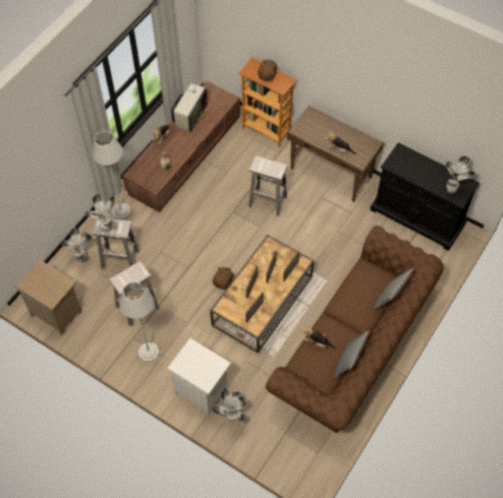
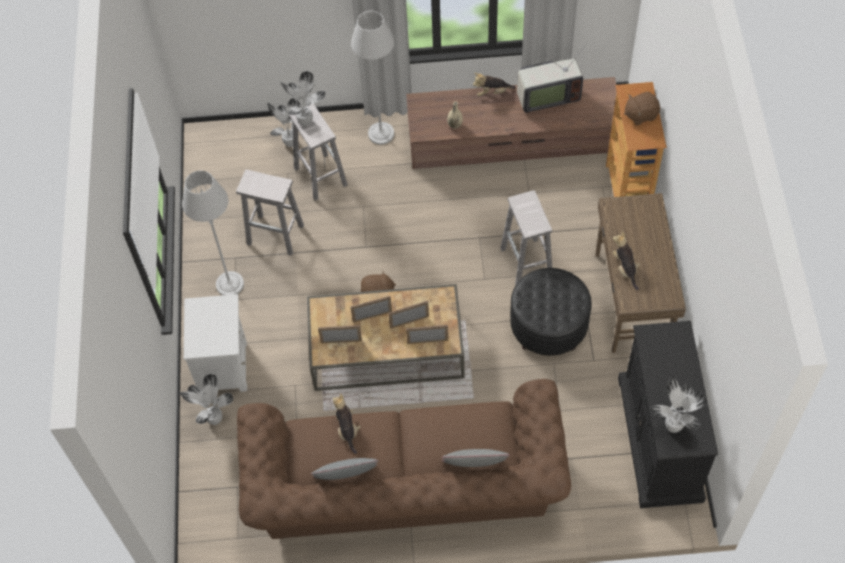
camera: 55 degrees right, 0 degrees up
(57, 312) = (209, 168): beige nightstand -> none
(314, 218) = (548, 327): none -> black ottoman

